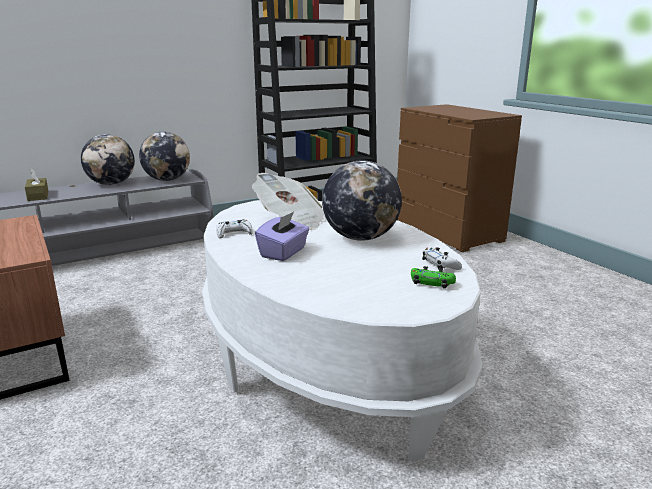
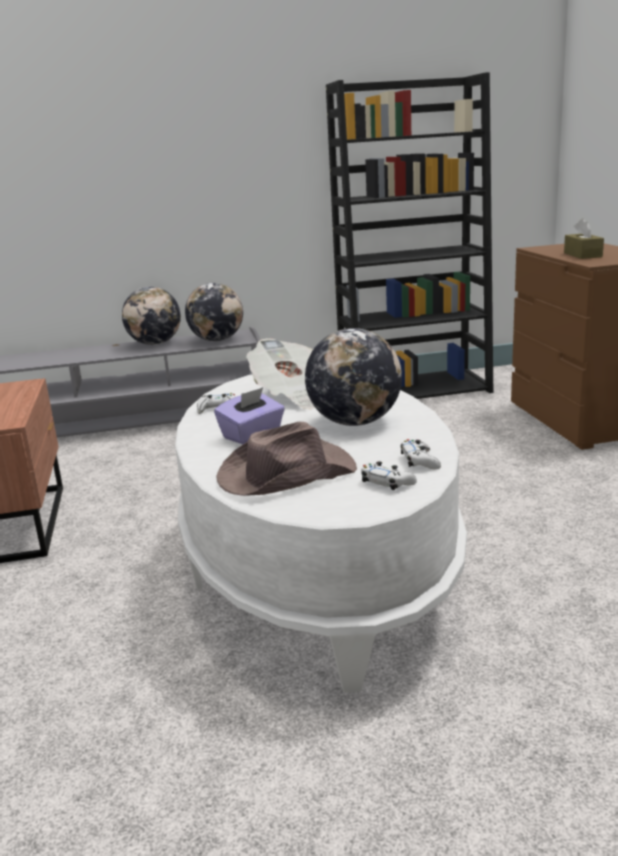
camera: 20 degrees right, 0 degrees up
(38, 196) = (75, 356): brown tissue box -> brown tissue box (582, 255)
(342, 283) = (285, 474): none -> brown hat
(431, 283) = (387, 483): green game controller -> white game controller

